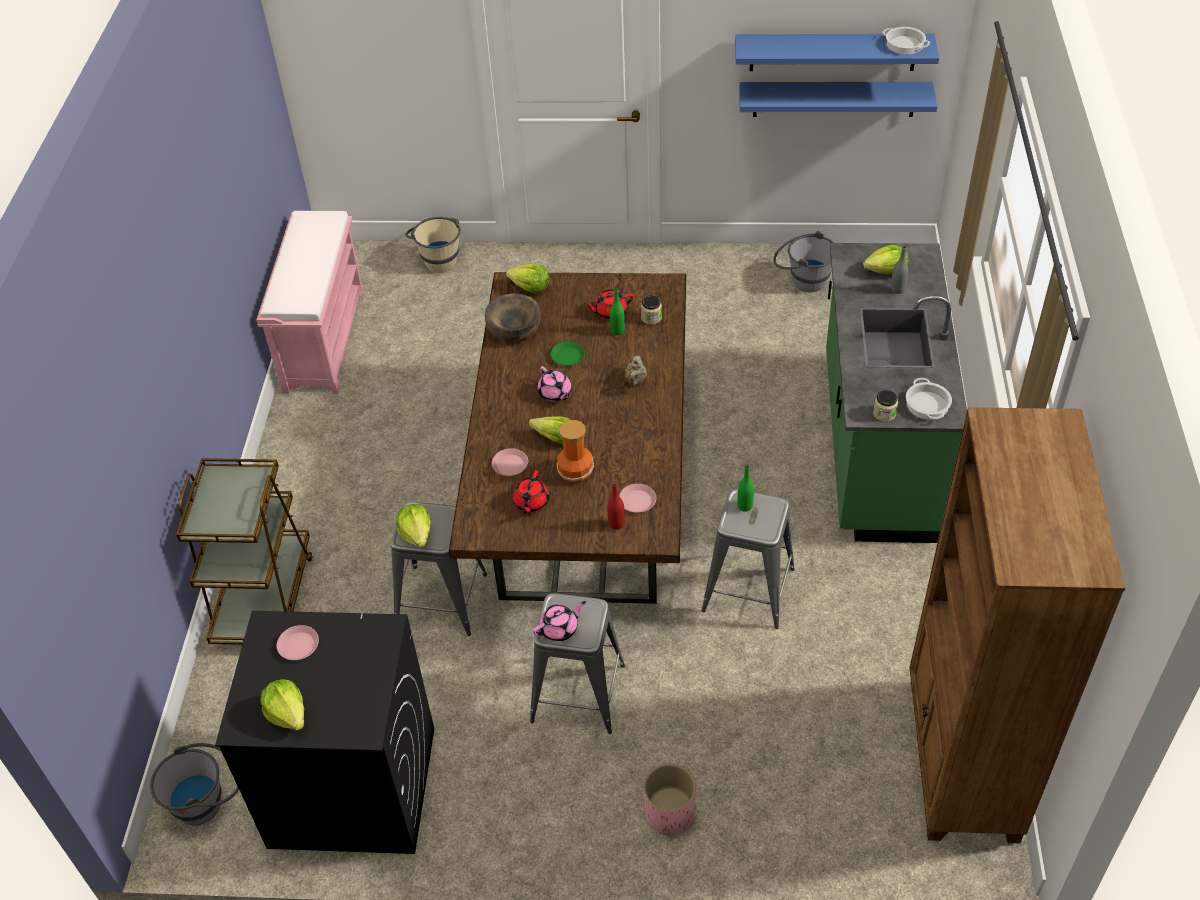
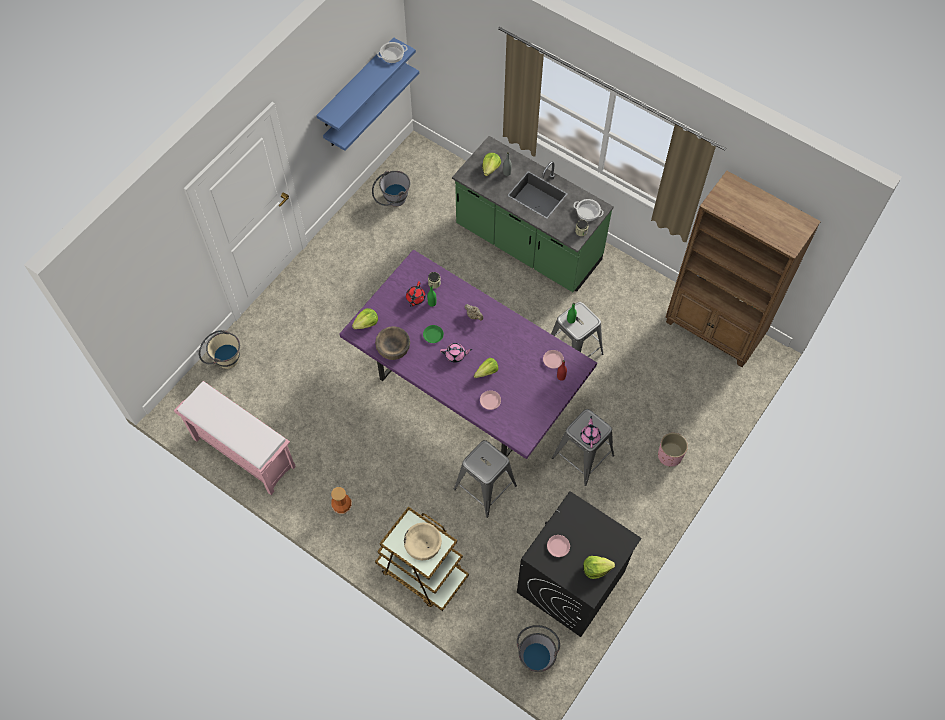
camera: 60 degrees left, 15 degrees up
(229, 508) = (423, 545): none -> beige bowl
(416, 534) = (488, 468): lettuce -> none
(531, 502) = (521, 405): red teapot -> none
(576, 471) = (515, 375): vase -> vase (342, 505)
(585, 501) = (468, 388): brown dining table -> purple dining table

